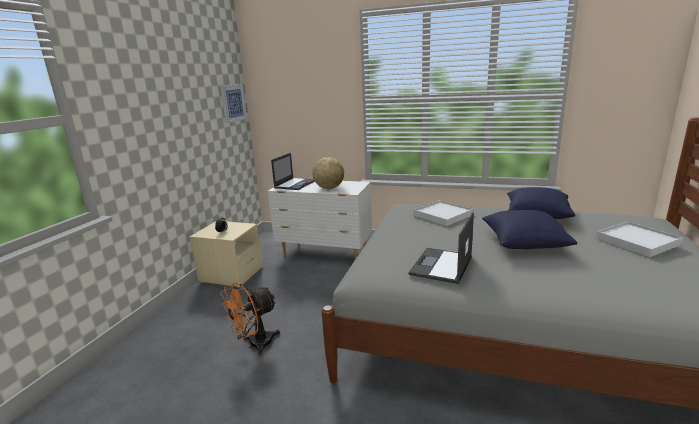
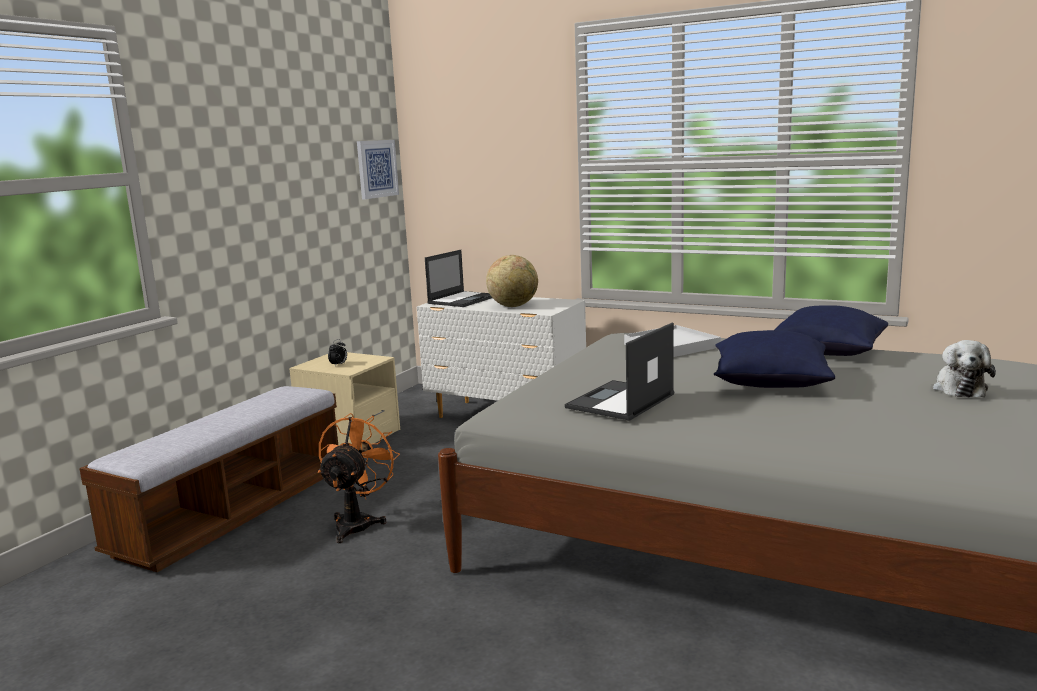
camera: 10 degrees right, 5 degrees down
(166, 343) = (234, 511): none -> bench
(255, 345) = (358, 522): orange fan -> orange fan turned 135 degrees clockwise
(637, 241) = (959, 388): white tray -> plush toy

